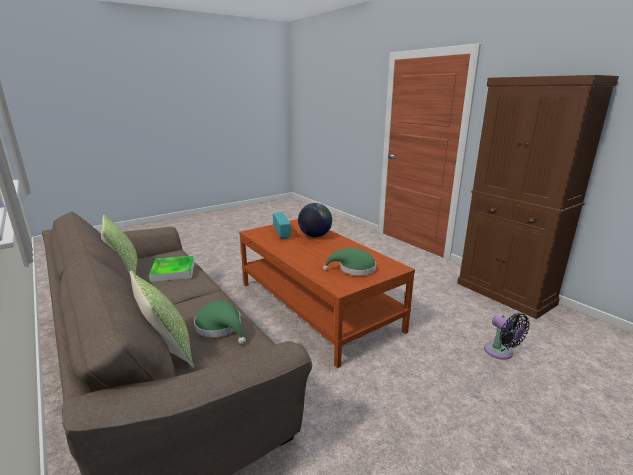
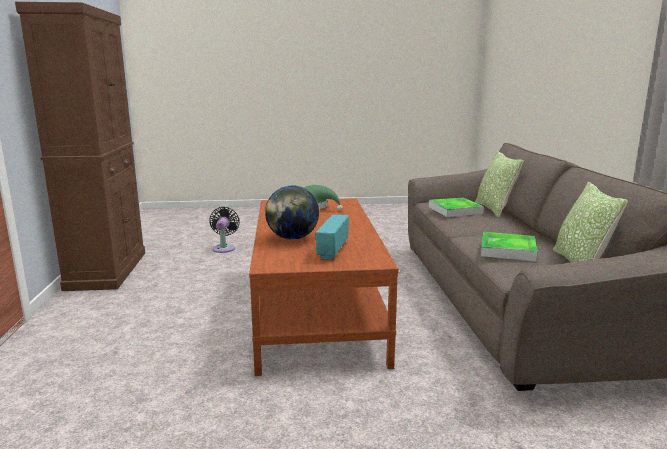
camera: 150 degrees left, 5 degrees down
(221, 327) = (455, 210): green hat -> tray

